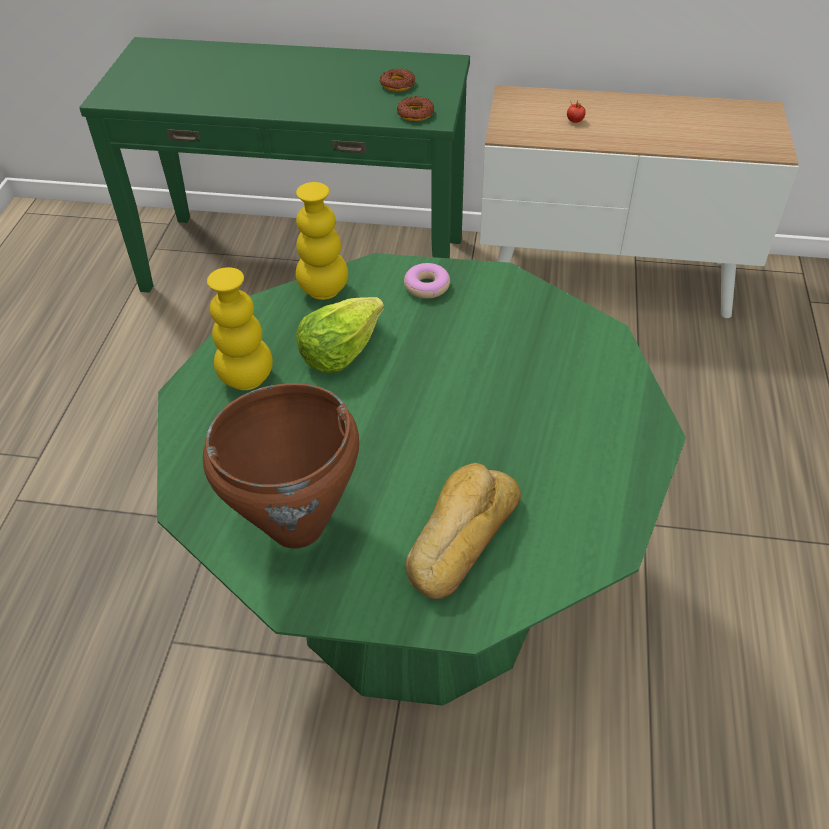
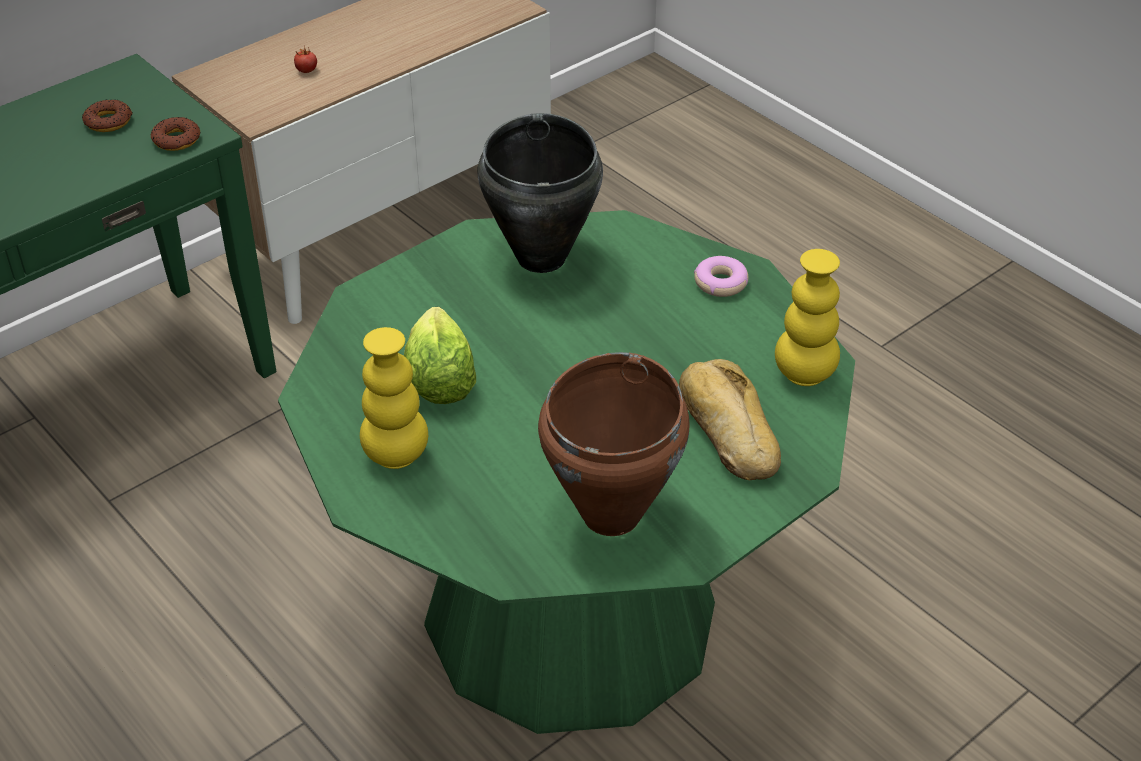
camera: 50 degrees left, 5 degrees down
(324, 290) = (343, 345): yellow vase -> yellow vase (804, 374)
(427, 286) = (428, 282): donut -> donut (720, 283)
(520, 319) = (542, 257): none -> black cooking pot

